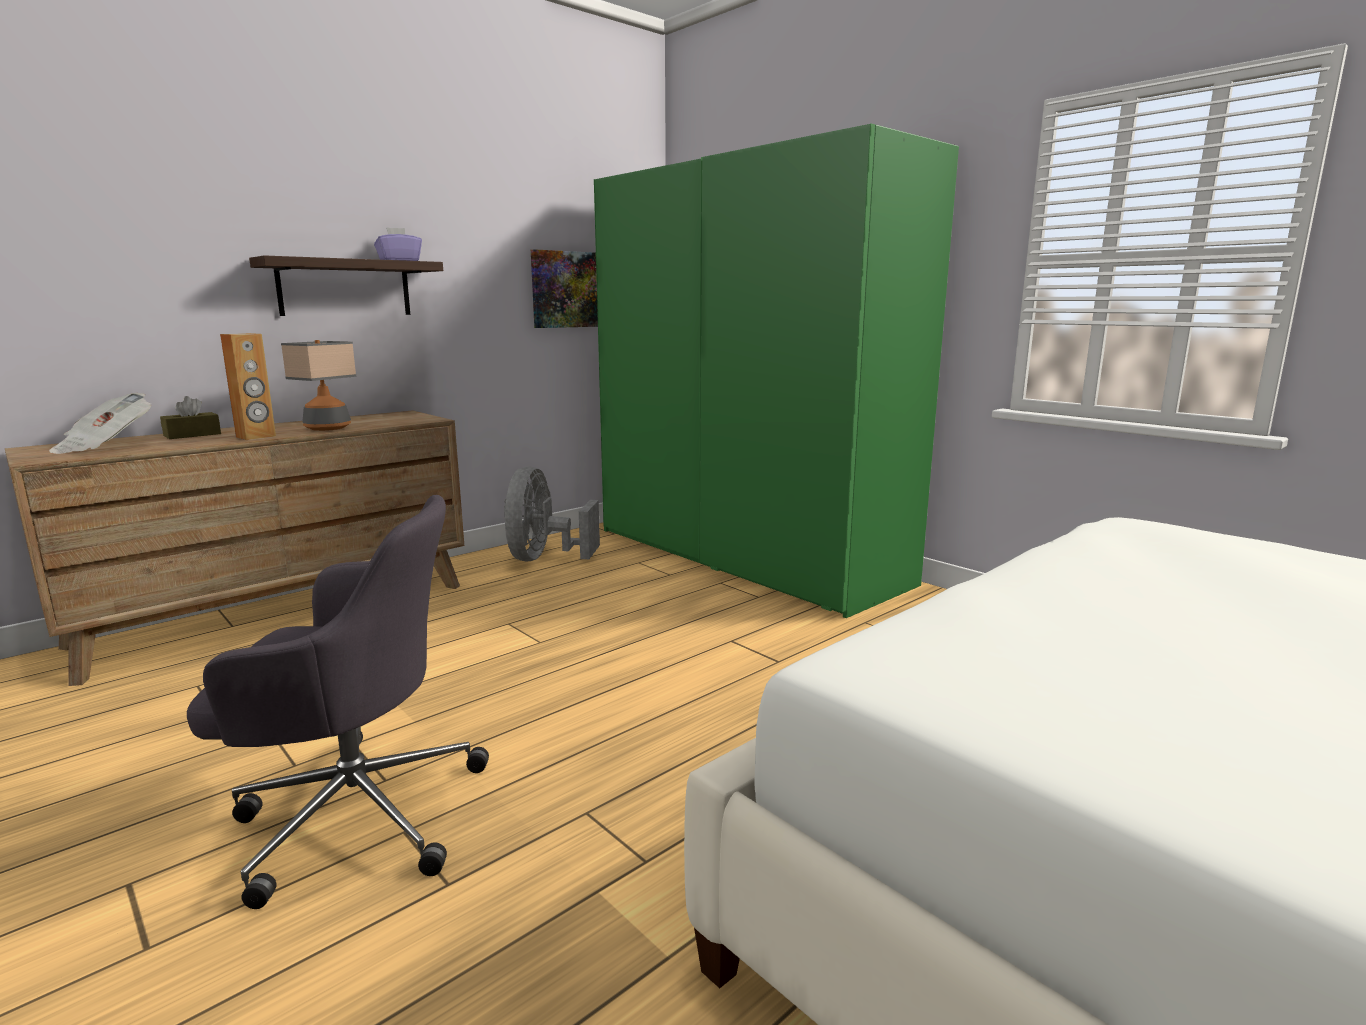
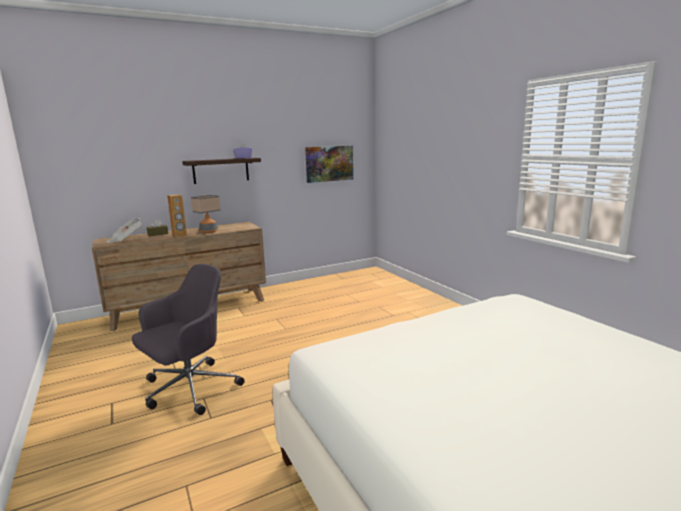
camera: 15 degrees right, 0 degrees up
(355, 813) = (189, 389): grey office chair -> grey office chair turned 60 degrees counterclockwise
(544, 558) = (305, 289): grey fan -> none
(745, 556) = (399, 294): green wardrobe -> none

